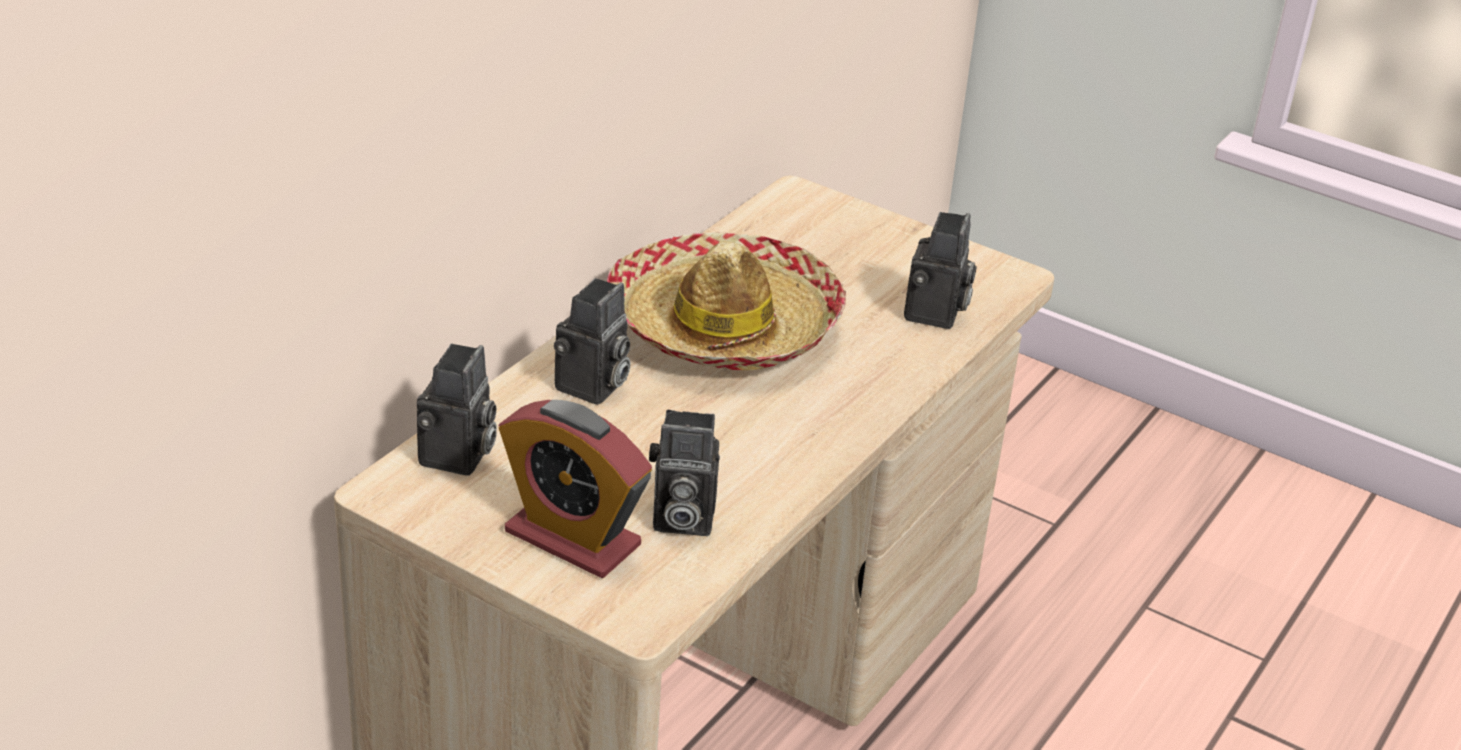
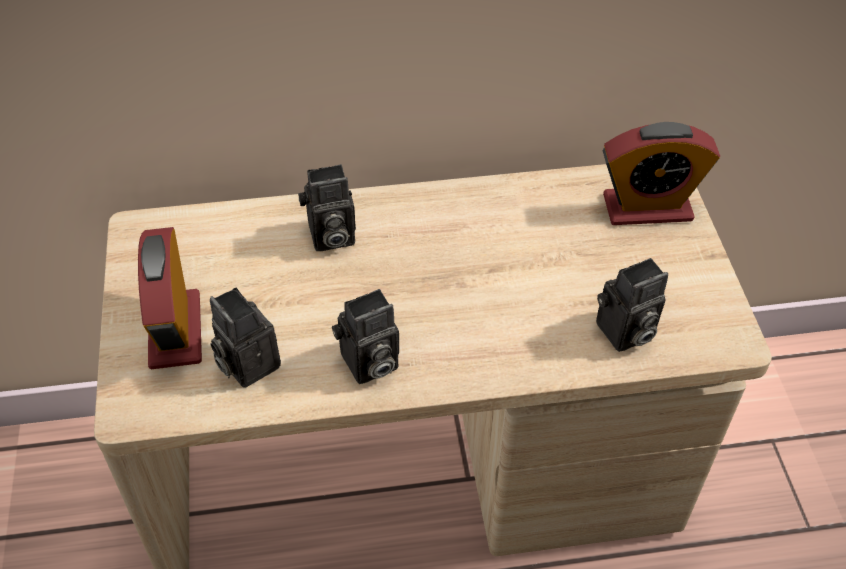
camera: 50 degrees right, 15 degrees up
(458, 458) = (197, 234): camera -> camera (368, 365)
(724, 325) = (469, 246): hat -> none
(819, 222) = (647, 208): none -> alarm clock

